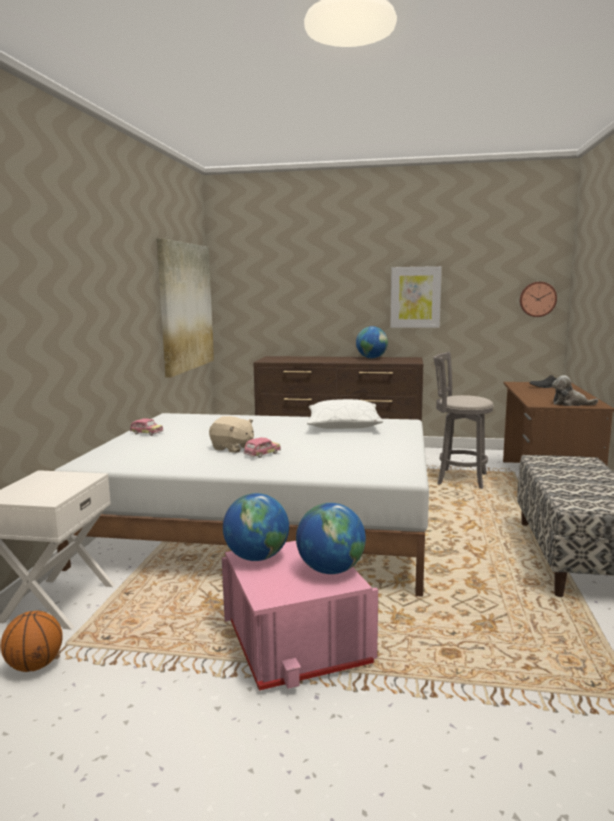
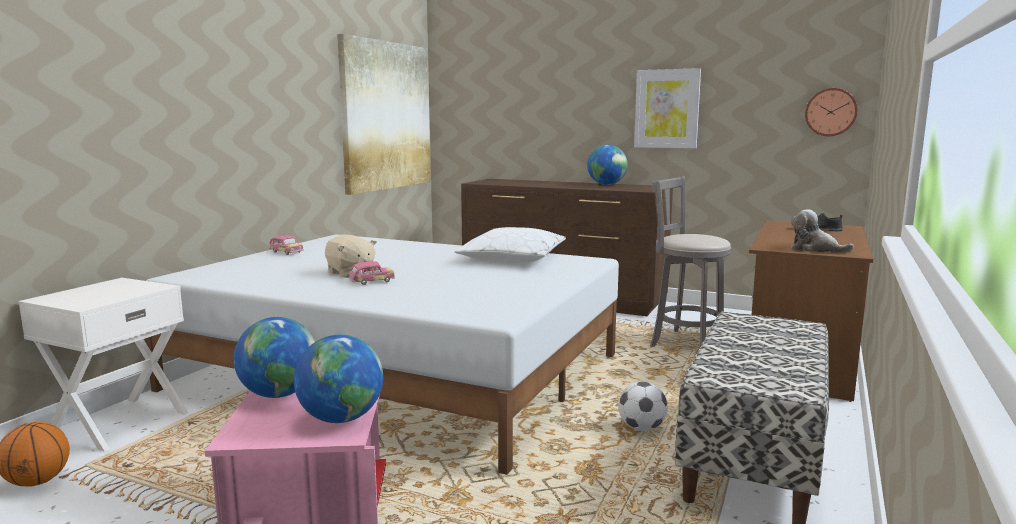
camera: 15 degrees right, 0 degrees up
(484, 548) = (641, 428): none -> football

